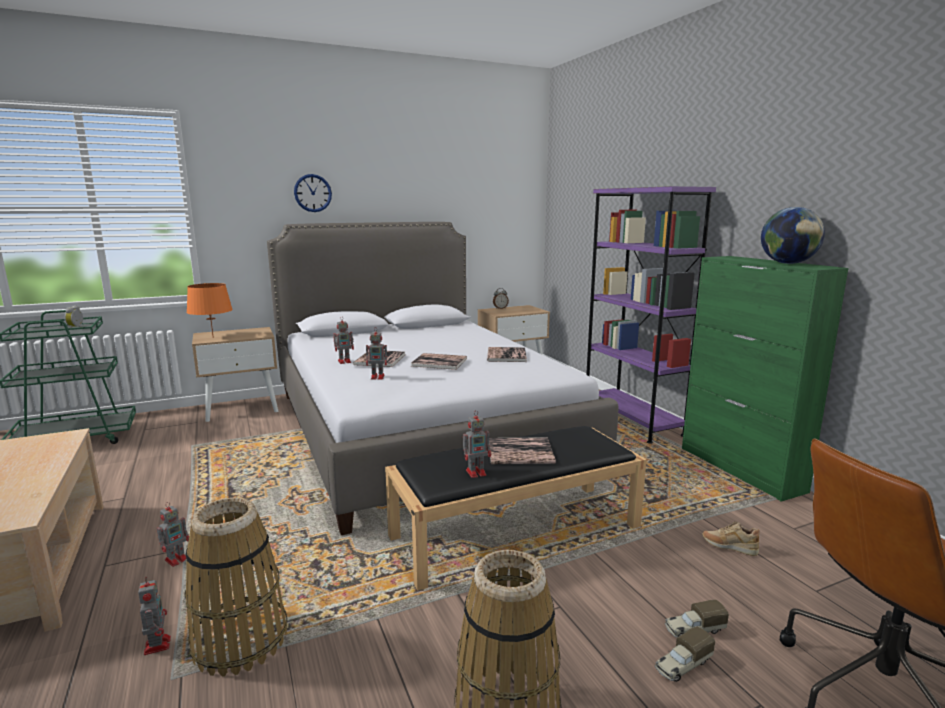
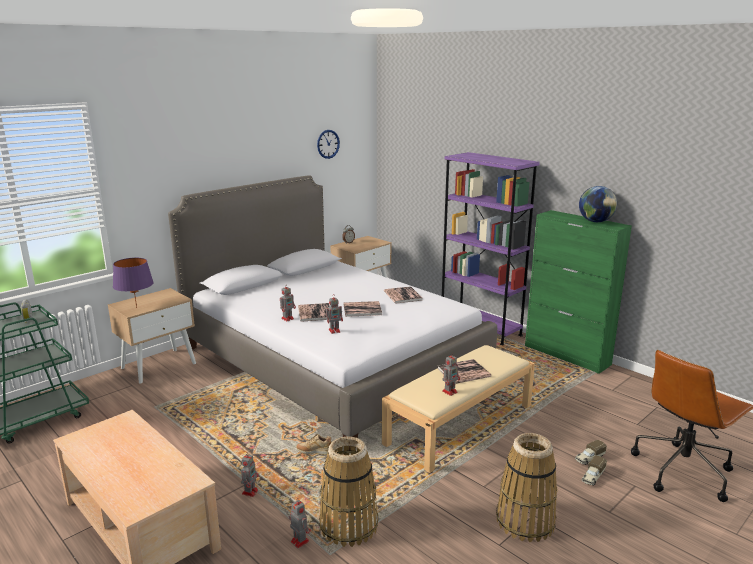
camera: 20 degrees left, 5 degrees up
(213, 337) = (136, 307): orange table lamp -> purple table lamp
(313, 193) = (200, 163): wall clock -> wall clock (328, 144)
(517, 531) = (460, 424): black bench -> beige bench
(729, 548) = (584, 409): beige shoe -> beige shoe (314, 452)

